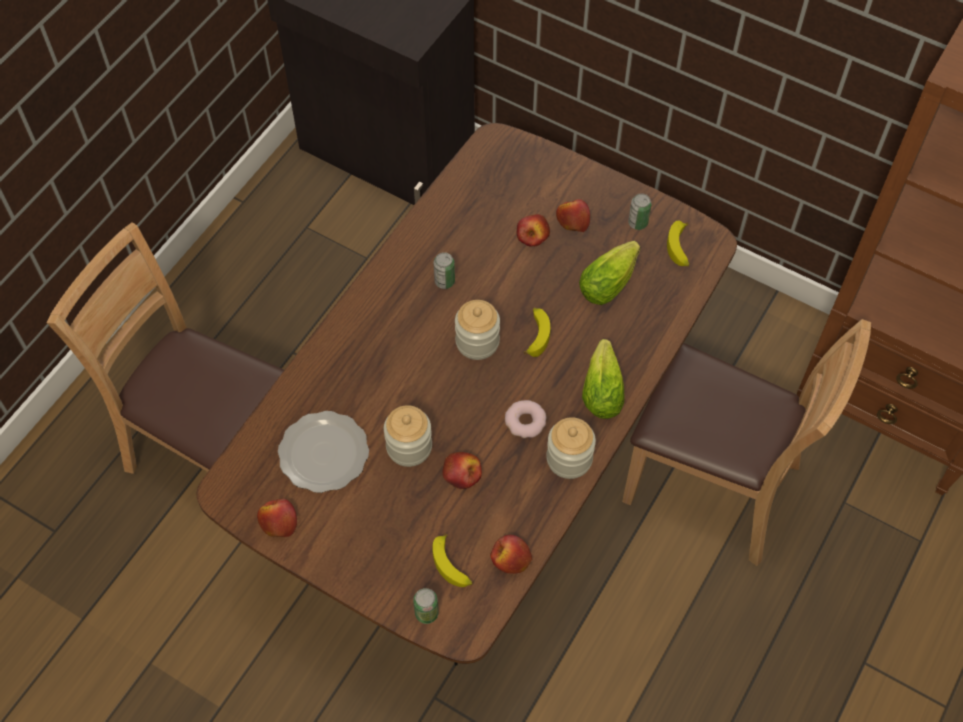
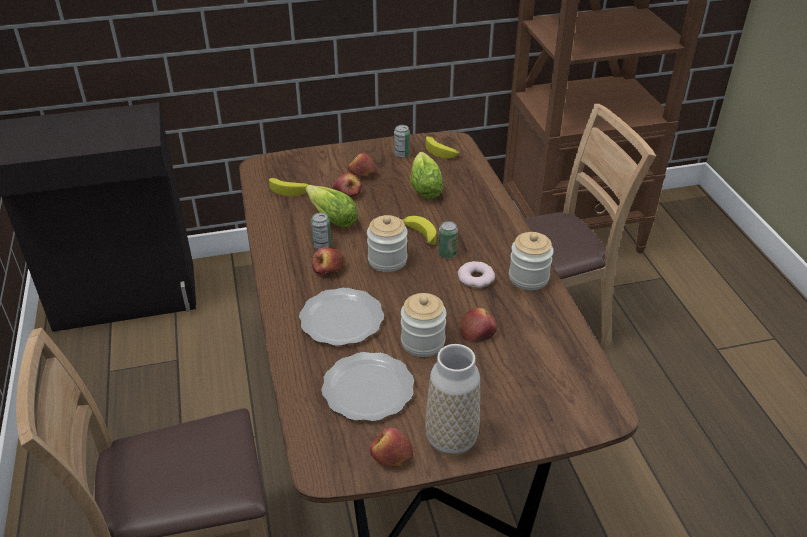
camera: 45 degrees left, 20 degrees down
(329, 547) = (451, 440): none -> vase
(375, 371) = (340, 319): none -> plate
(426, 613) = (571, 423): can -> can (447, 254)
(452, 565) = (546, 383): banana -> banana (290, 190)
(511, 558) = (574, 351): apple -> apple (329, 269)
(602, 387) = (494, 233): lettuce -> lettuce (330, 216)

